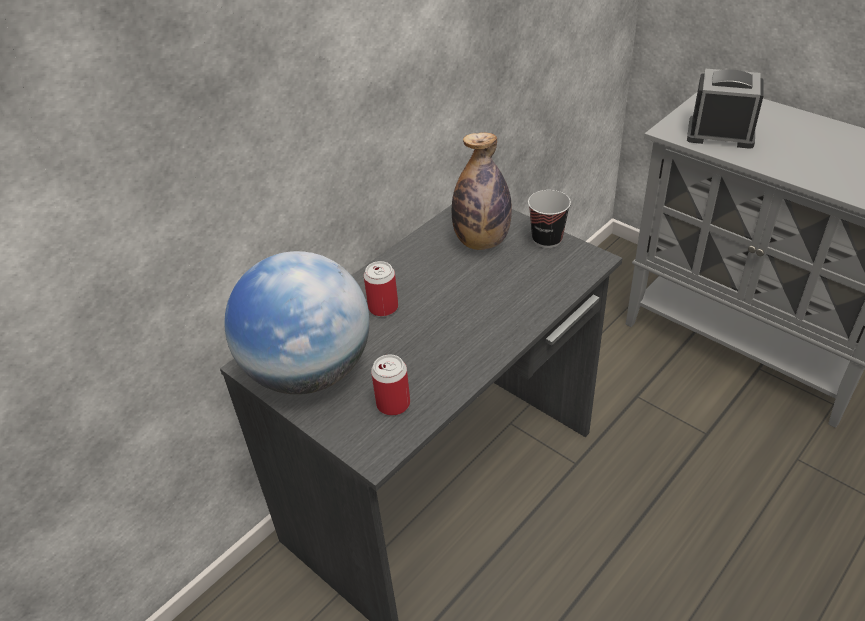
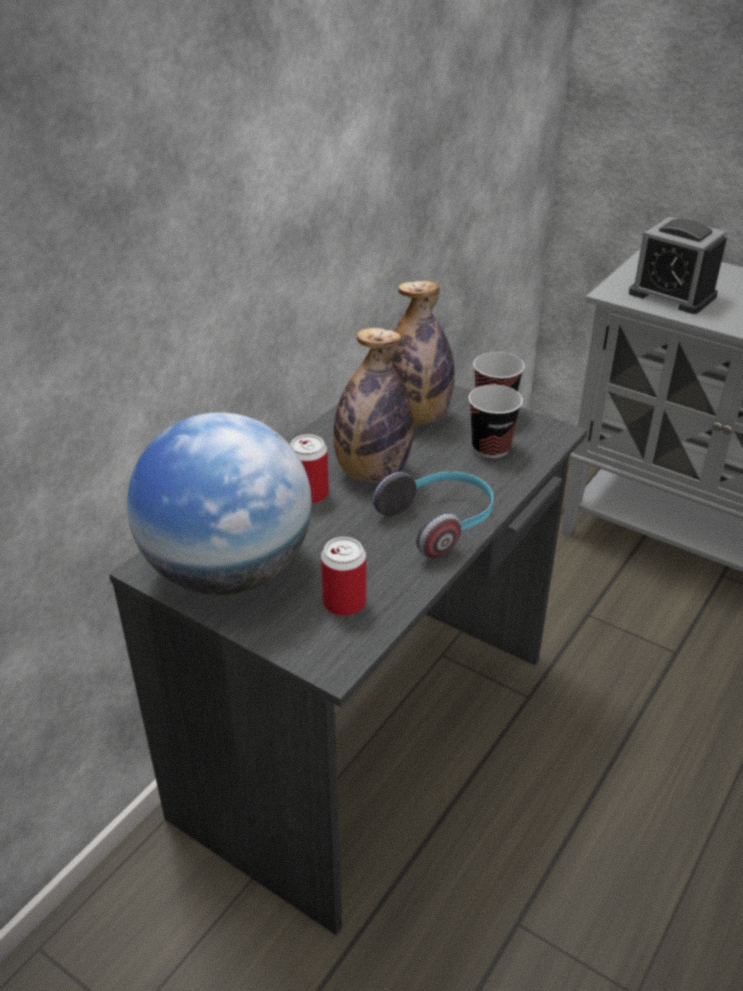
camera: 10 degrees left, 5 degrees down
(436, 290) = (372, 473): none -> bottle
(482, 338) = (440, 523): none -> headphones
(537, 272) = (491, 448): none -> cup
(720, 133) = (672, 295): alarm clock -> alarm clock turned 150 degrees counterclockwise

